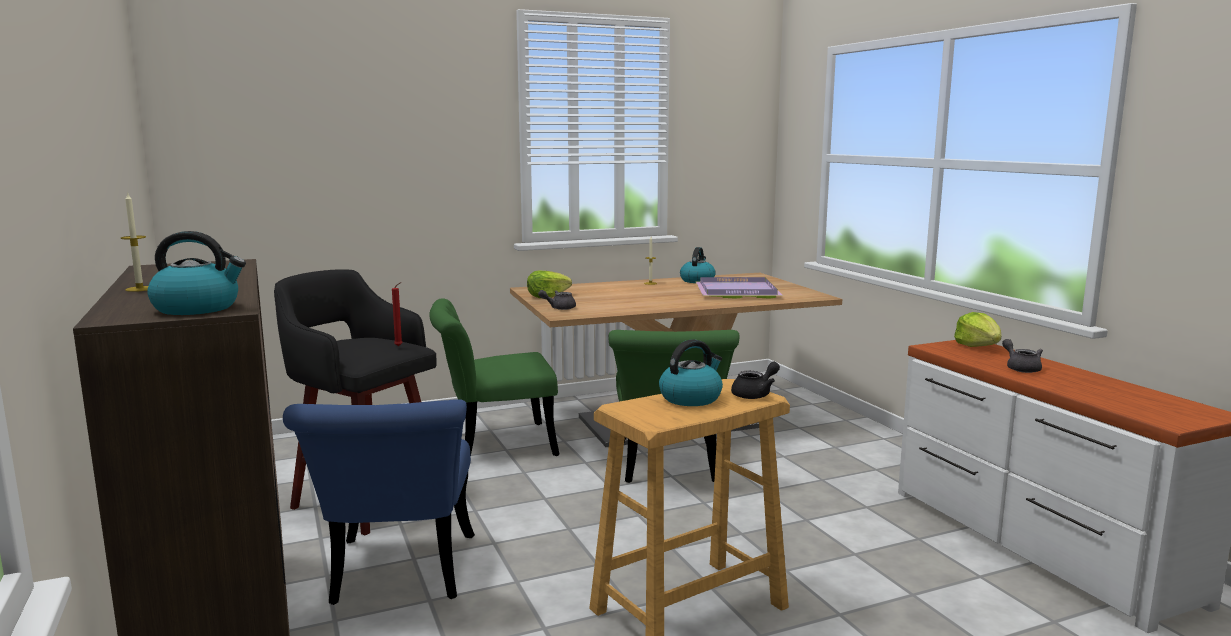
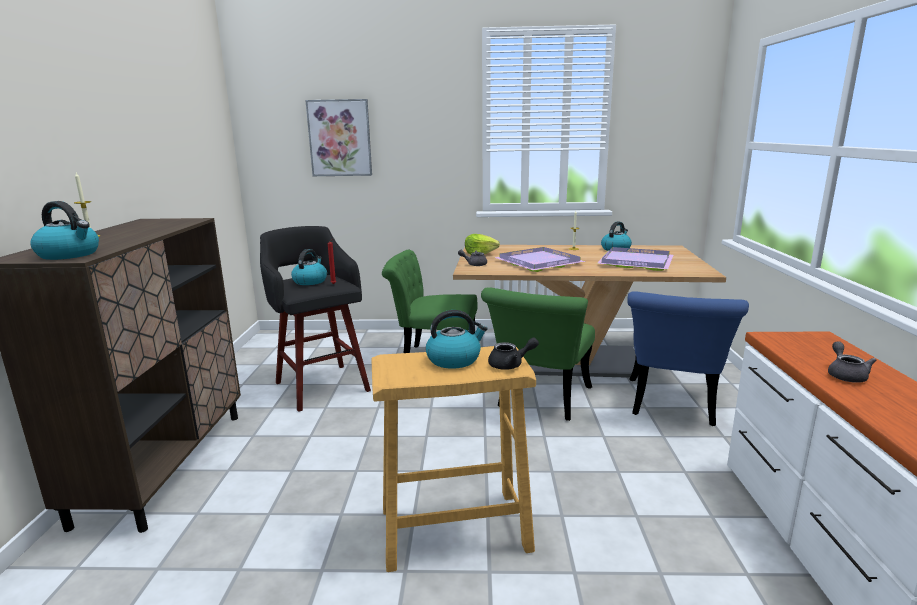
camera: 25 degrees right, 5 degrees up
(322, 146) = (340, 138): none -> picture
(360, 346) = (310, 281): none -> kettle
(399, 577) = (290, 447): blue chair -> blue chair (671, 406)
(633, 300) = (538, 262): none -> purple tray
(978, 346) = (823, 342): lettuce -> none

